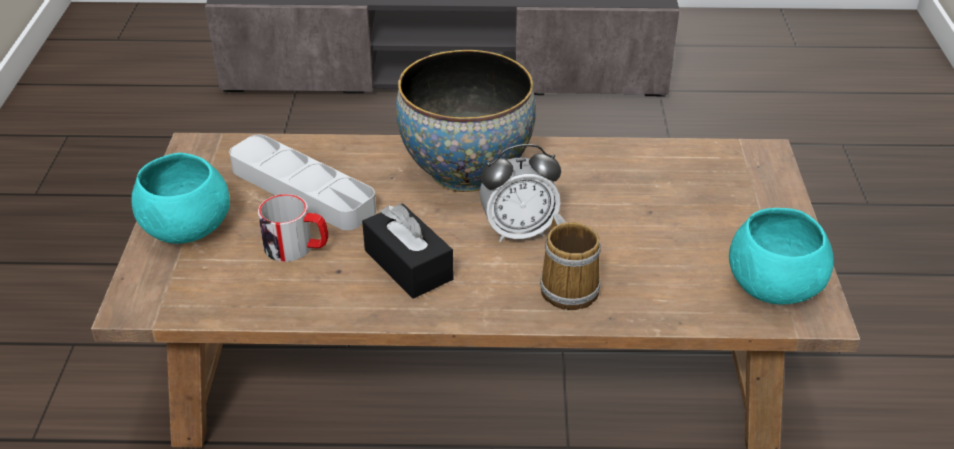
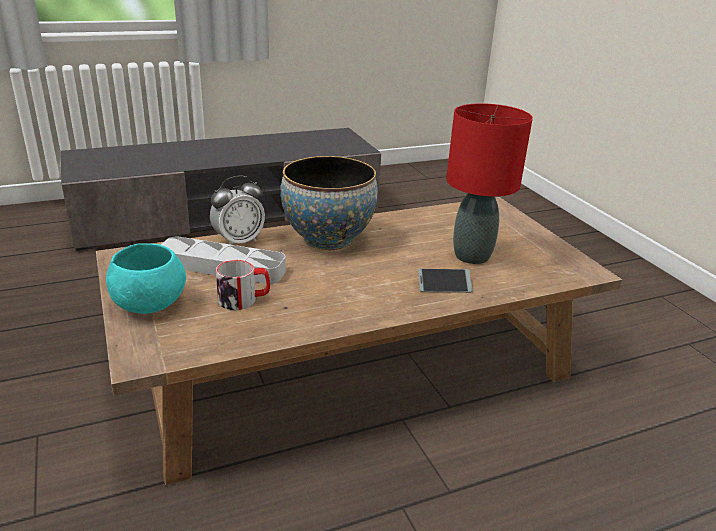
camera: 25 degrees left, 10 degrees down
(408, 265) = (331, 294): black tissue box -> none
(518, 231) = (388, 263): alarm clock -> alarm clock (238, 241)
(569, 286) = (444, 286): mug -> phone
(651, 243) = (471, 255): none -> red table lamp
(772, 288) = (556, 264): turquoise bowl -> none

